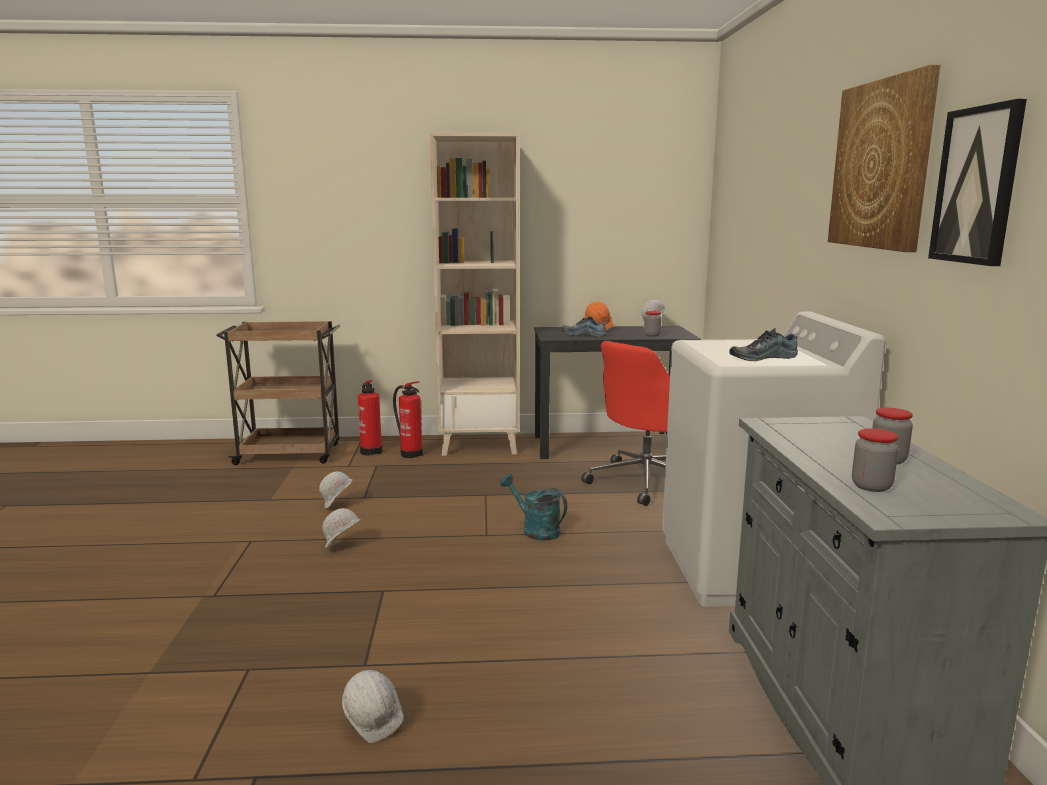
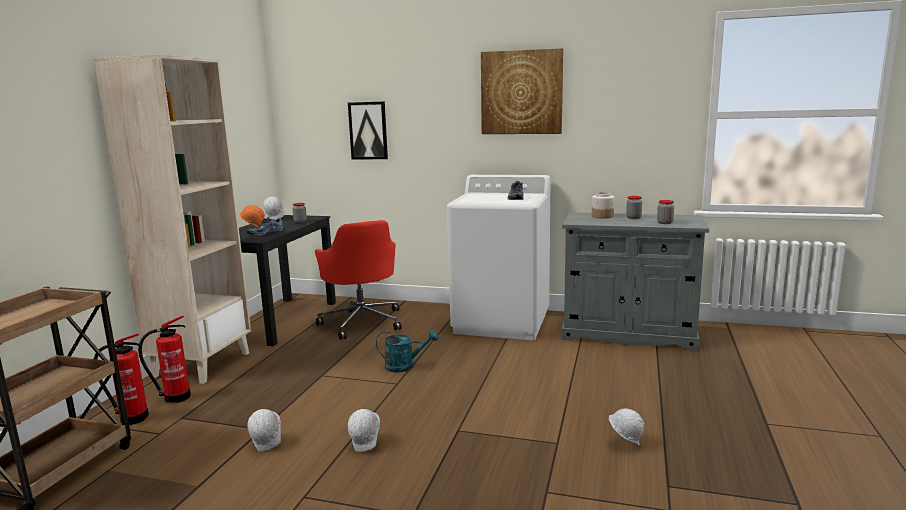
camera: 70 degrees left, 0 degrees up
(535, 530) = (405, 366): turquoise watering can -> turquoise watering can turned 150 degrees counterclockwise
(859, 438) = (602, 216): none -> jar
(977, 185) = (600, 102): picture -> picture (368, 130)

